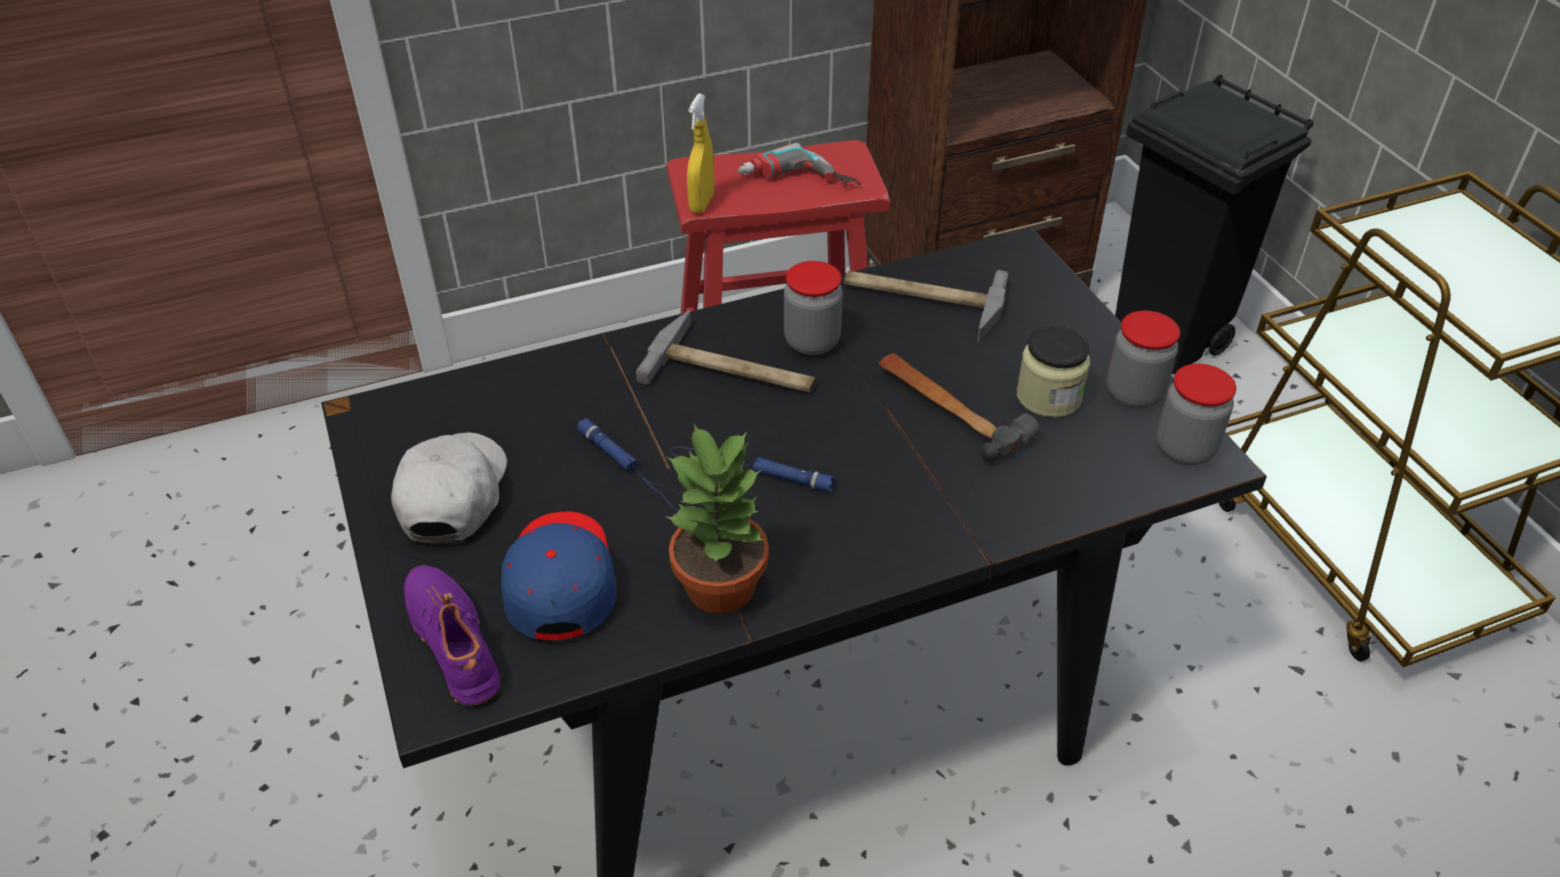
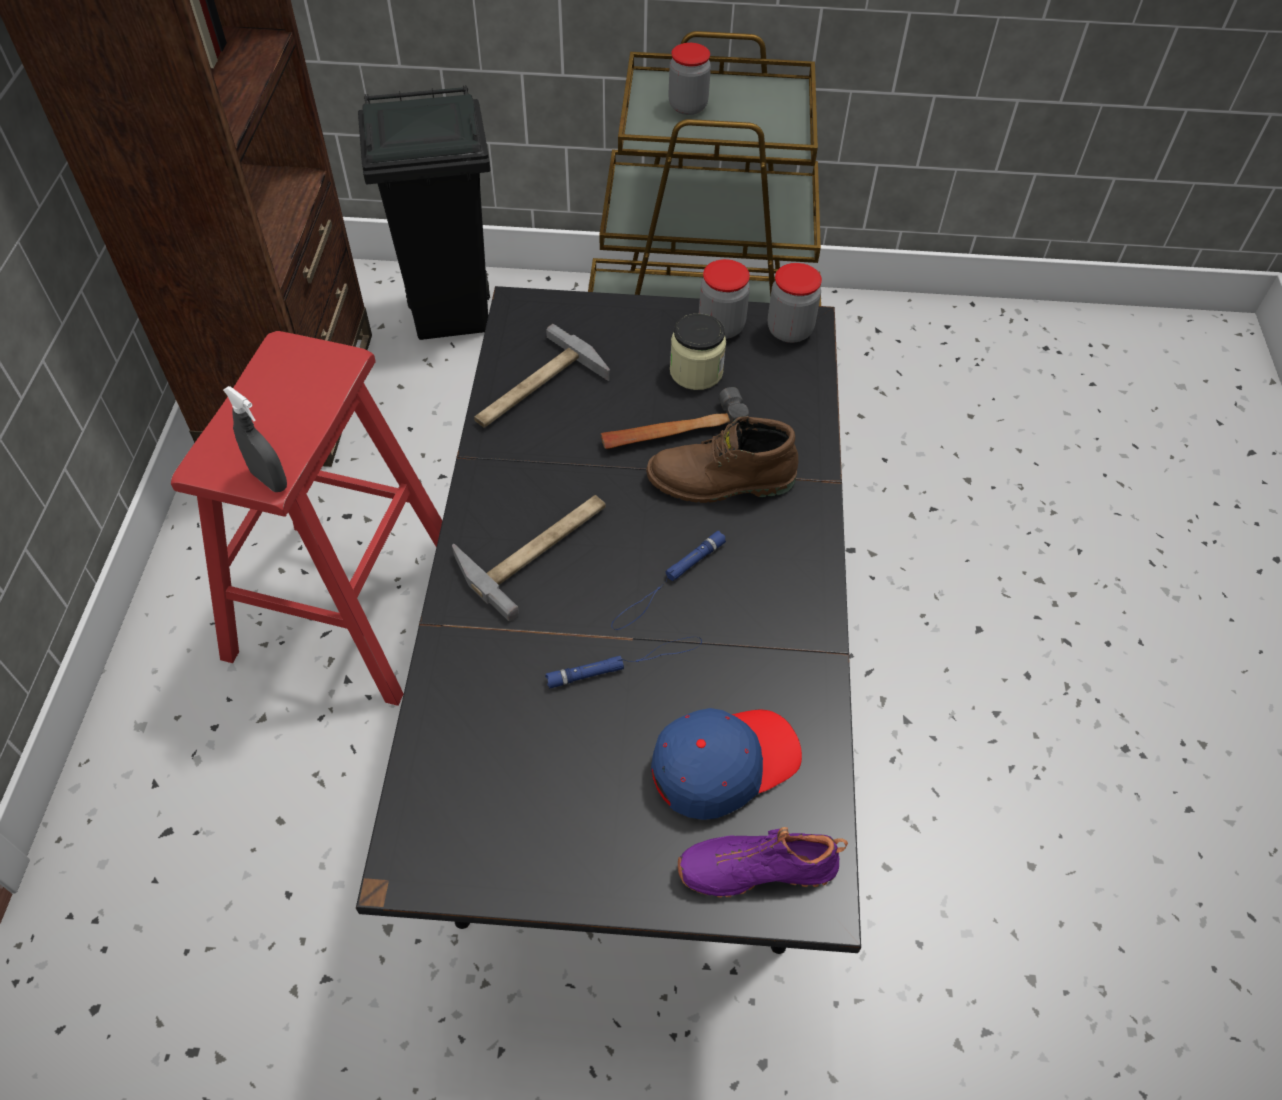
camera: 65 degrees left, 10 degrees up
(452, 495) = (572, 818): white cap -> none
(560, 580) = (723, 763): blue cap -> blue cap turned 135 degrees clockwise
(702, 203) = (269, 480): yellow spray bottle -> grey spray bottle
(721, 585) = (784, 651): potted plant -> none
(796, 183) = (298, 401): power drill -> none
(812, 342) = (539, 480): jar -> jar (688, 106)
(909, 465) = (720, 483): none -> brown boot

